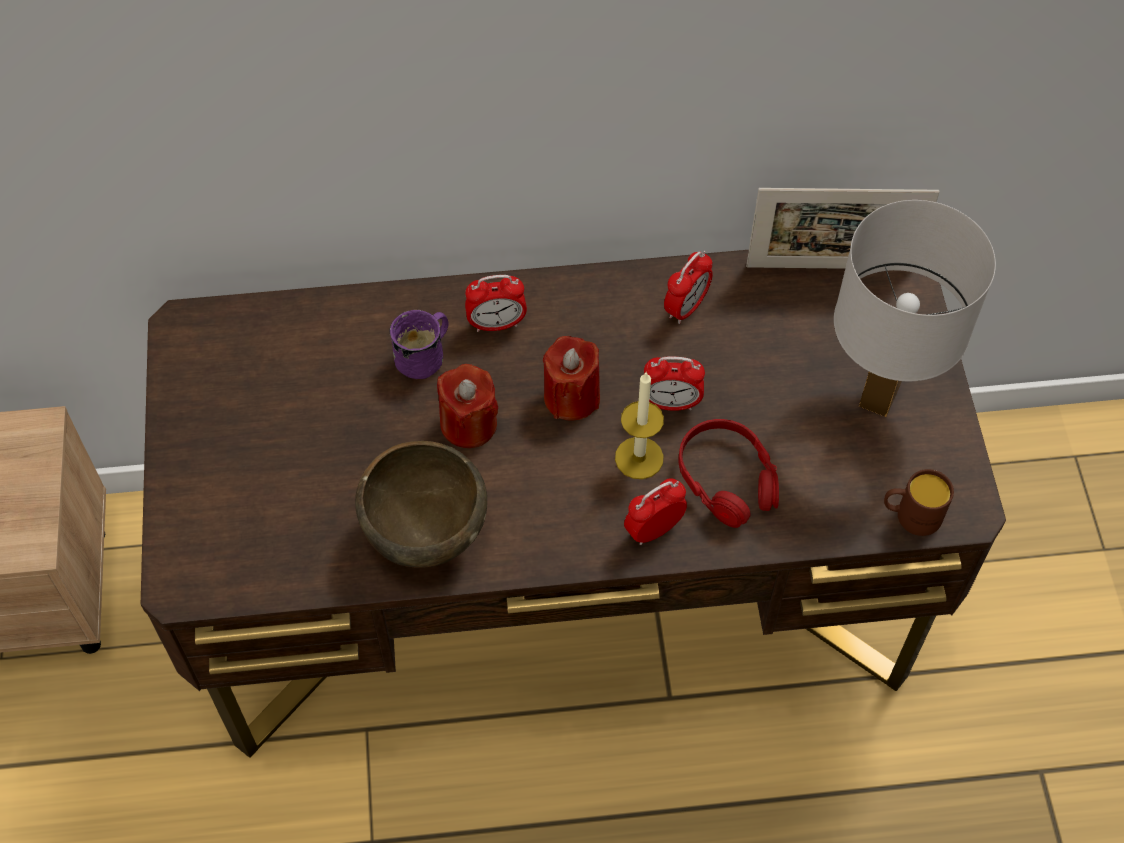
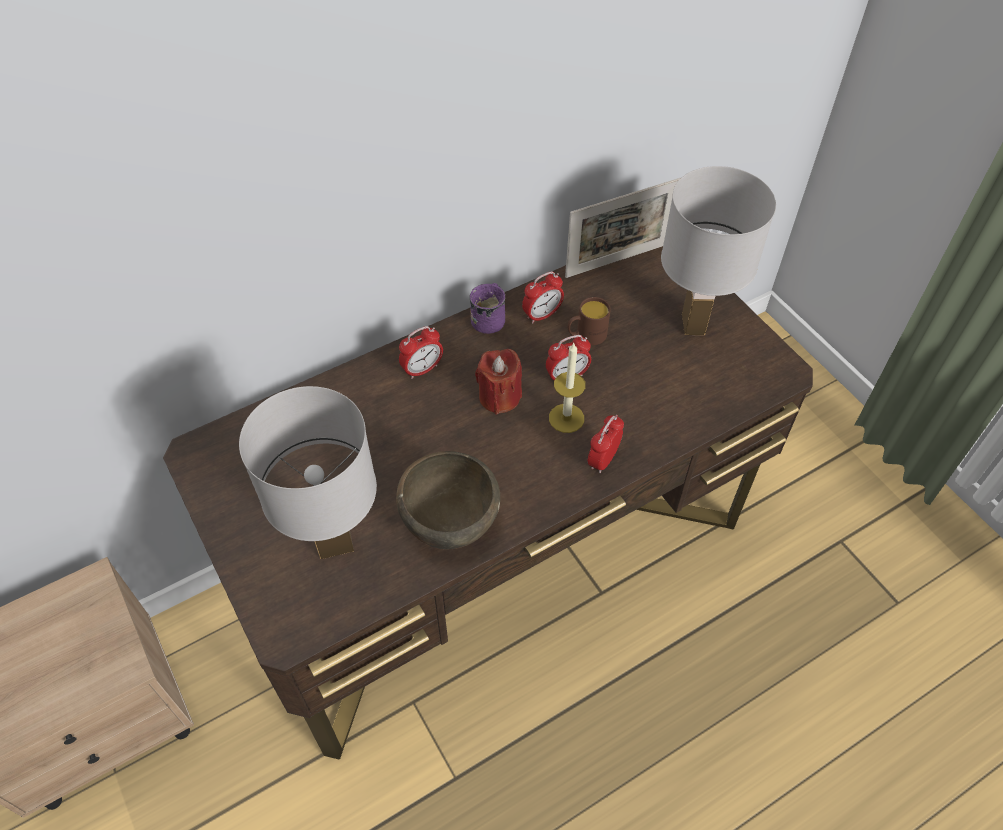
camera: 25 degrees left, 5 degrees down
(284, 504) = (334, 546): none -> white table lamp
(426, 355) = (384, 407): purple mug -> purple mug (490, 318)
(468, 424) = (439, 440): red candle -> none
(686, 307) = (542, 315): alarm clock -> alarm clock turned 45 degrees clockwise
(727, 480) = (631, 410): red headphones -> none
(910, 515) = (756, 387): brown mug -> brown mug (586, 336)

